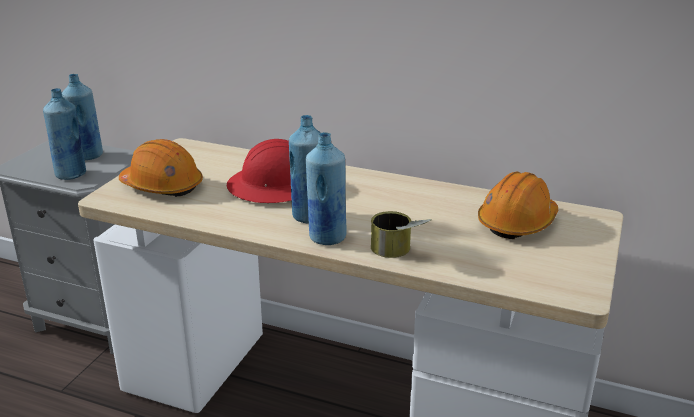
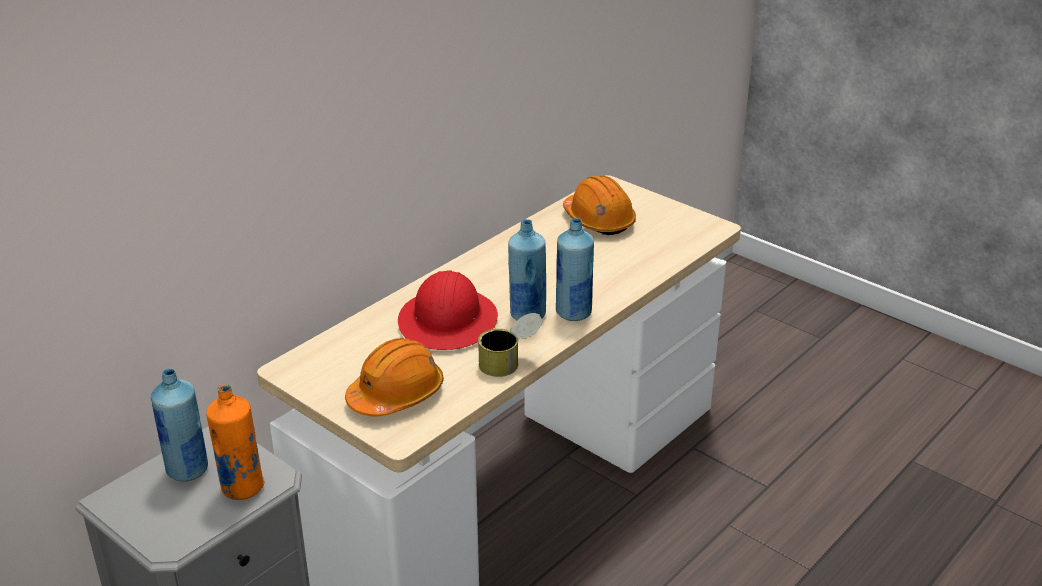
camera: 70 degrees left, 5 degrees up
(71, 174) = (242, 487): blue bottle -> orange bottle
(399, 252) = (618, 284): can -> can (510, 362)

